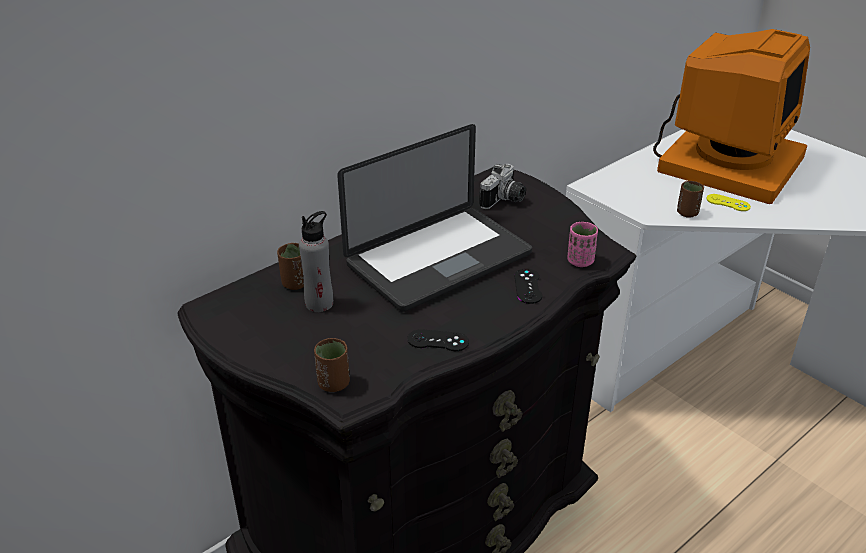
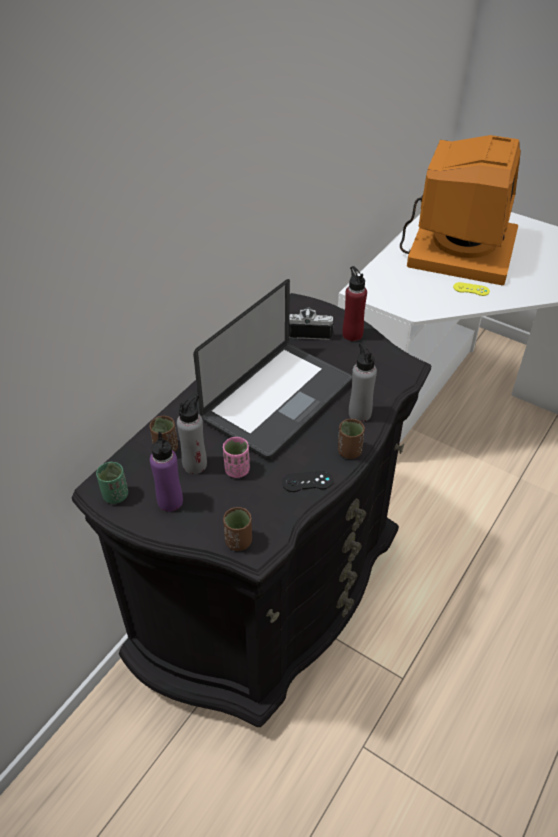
camera: 15 degrees left, 10 degrees up
(221, 316) = (115, 495): none -> green cup
(276, 332) = (170, 501): none -> purple bottle
(504, 200) = (310, 330): camera -> camera turned 105 degrees counterclockwise
(528, 286) = (359, 414): black game controller -> grey bottle
(551, 211) = (352, 334): none -> red bottle
(580, 261) = (392, 381): pink cup -> pink cup (237, 470)
(687, 213) = (443, 305): brown cup -> brown cup (349, 451)

